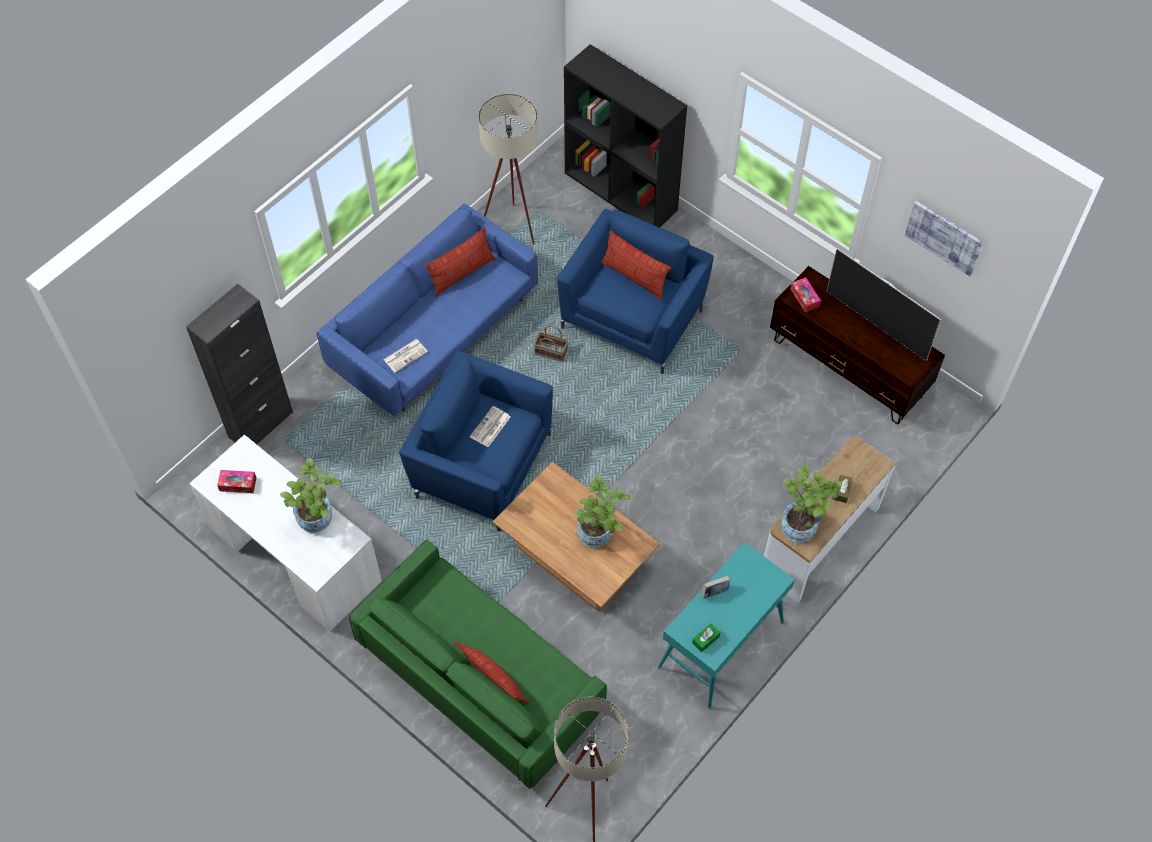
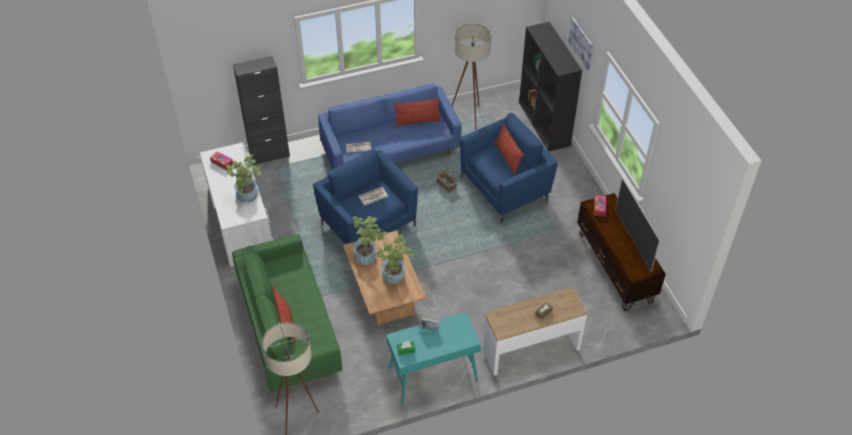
camera: 30 degrees right, 10 degrees down
(802, 523) = (507, 318): potted plant -> potted plant (368, 256)
(944, 237) = (680, 187): picture -> picture (581, 43)

